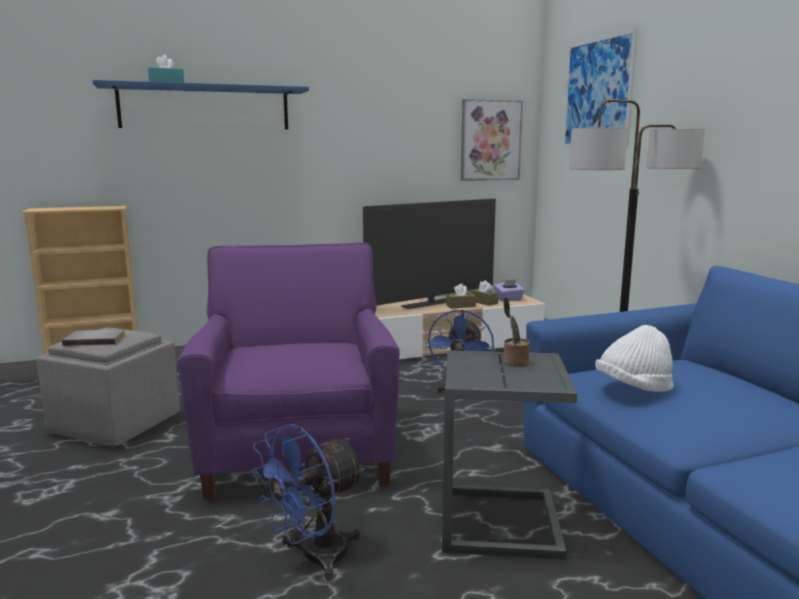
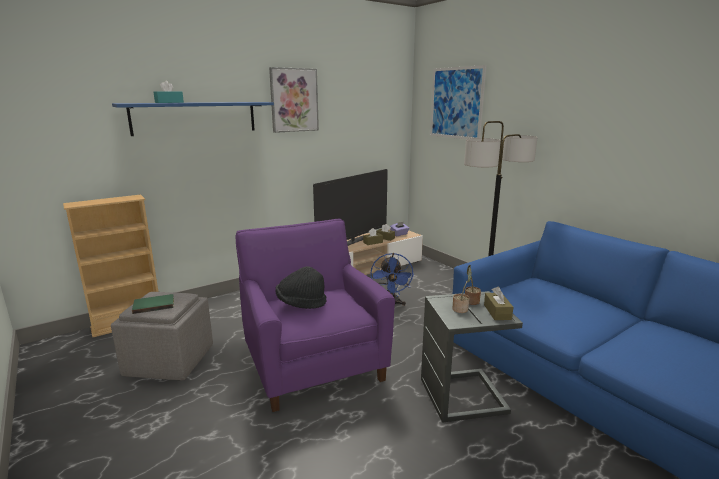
camera: 15 degrees left, 5 degrees up
(96, 339) = (154, 305): grey book -> green book
(272, 350) = (301, 303): none -> black hat
(313, 559) = (369, 442): blue fan -> none
(489, 369) = (461, 309): none -> potted plant
(490, 140) = (382, 130): picture -> picture (294, 100)
(545, 377) = (497, 312): none -> brown tissue box
(633, 388) = (526, 305): white hat -> none

